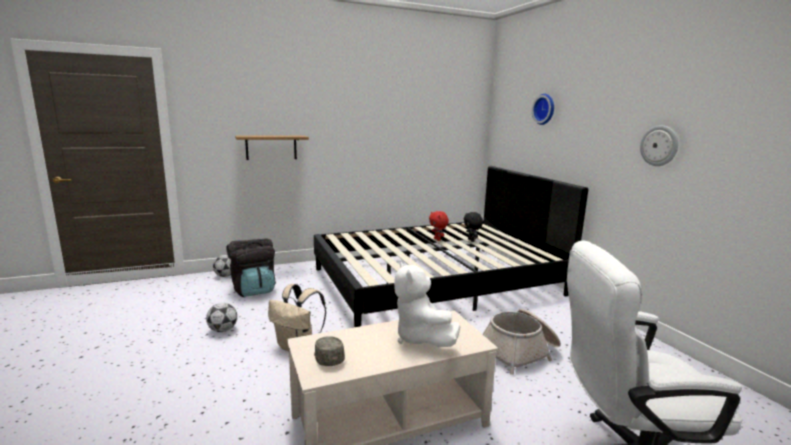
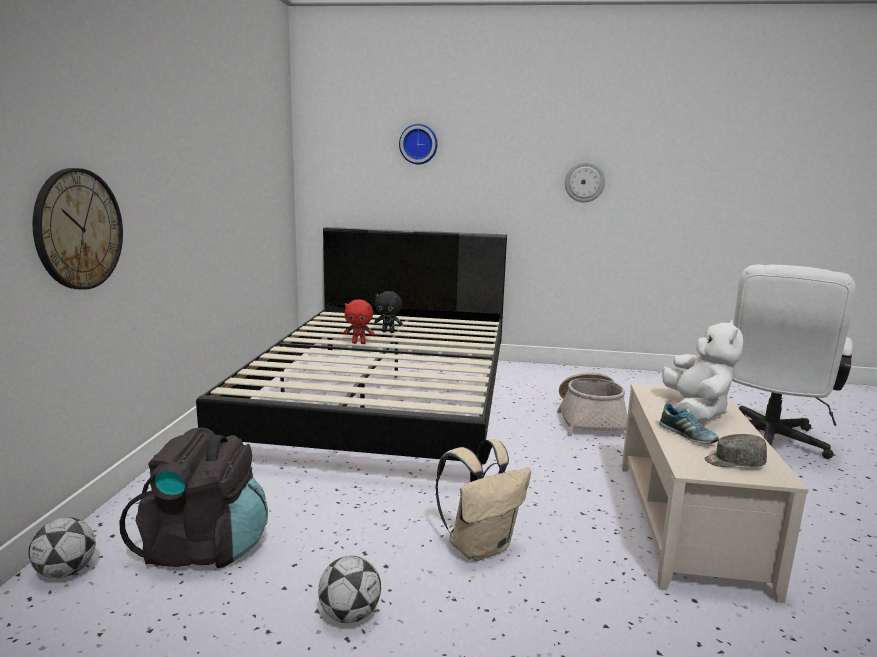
camera: 60 degrees left, 0 degrees up
(271, 147) = (78, 229): shelf -> wall clock
(363, 338) = (687, 436): none -> shoe
(420, 338) = (695, 412): white plush toy -> white plush toy turned 90 degrees counterclockwise

